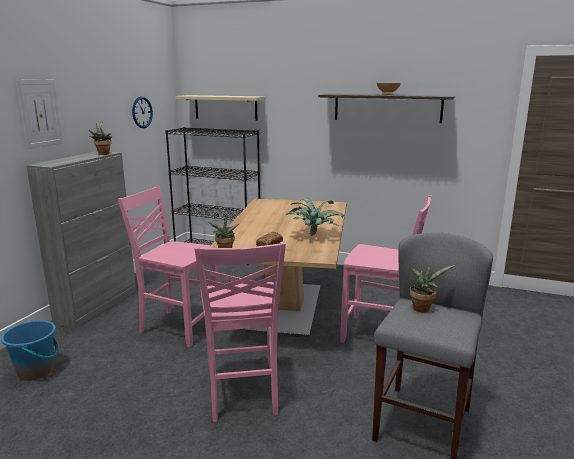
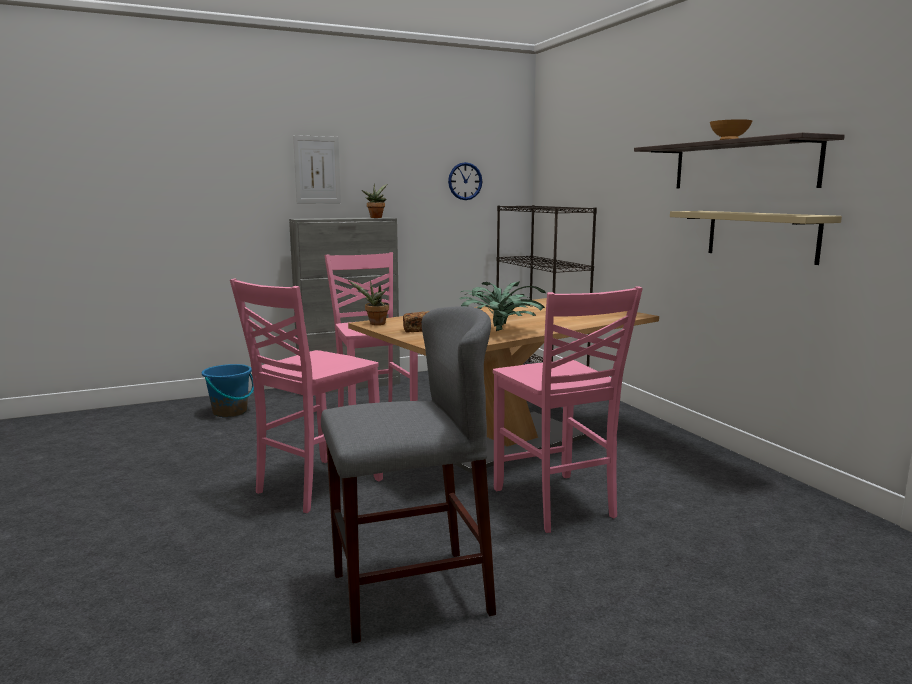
camera: 45 degrees right, 5 degrees down
(225, 107) = (570, 177): beige shelf -> beige shelf (761, 235)
(423, 308) = (408, 407): potted plant -> none

